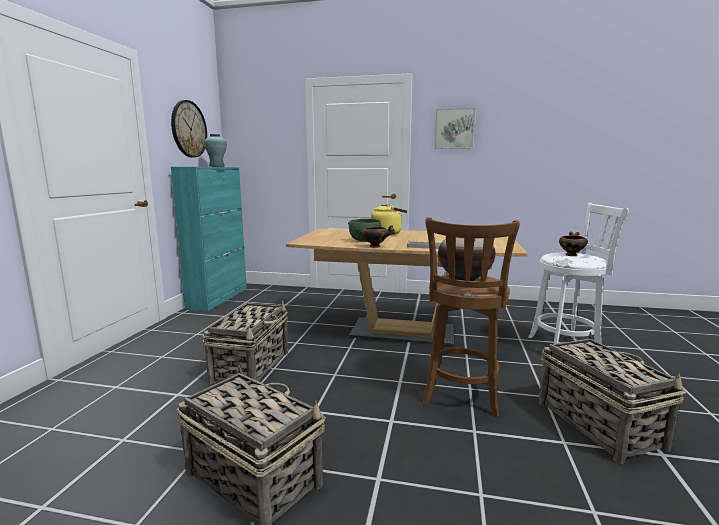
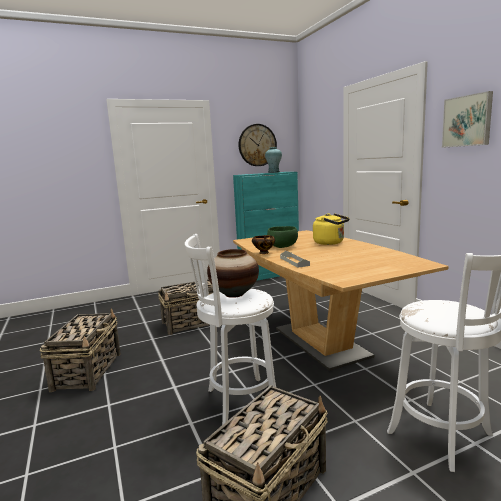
camera: 55 degrees right, 0 degrees up
(461, 396) = (238, 402): brown stool -> white stool
(571, 255) = (445, 308): bowl -> none

